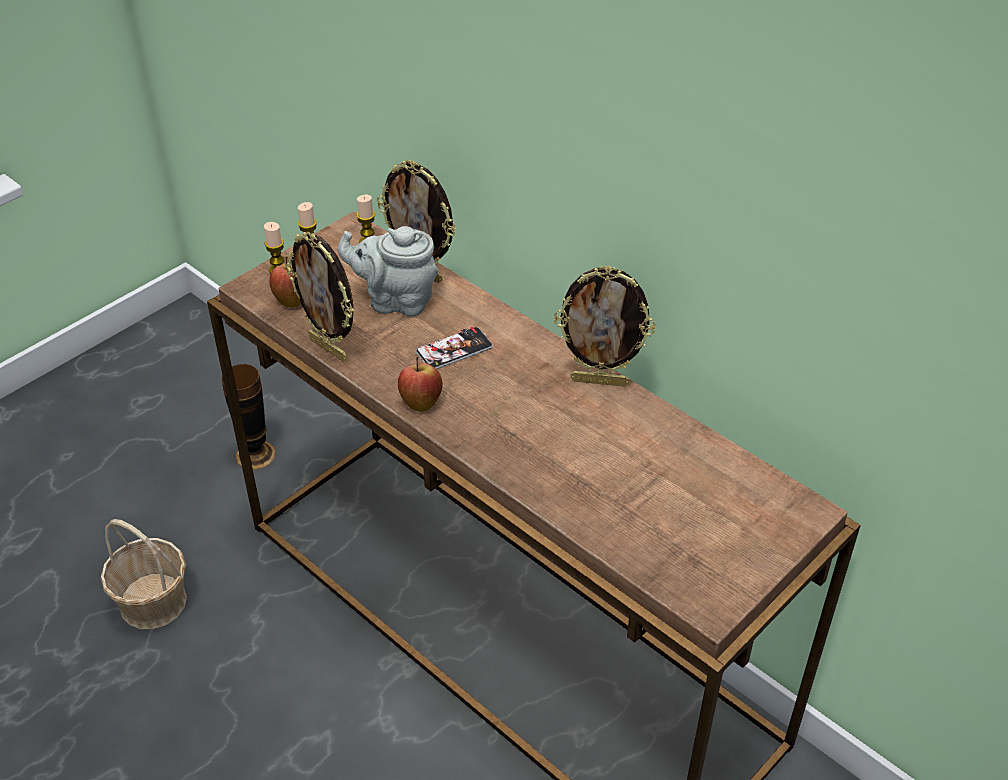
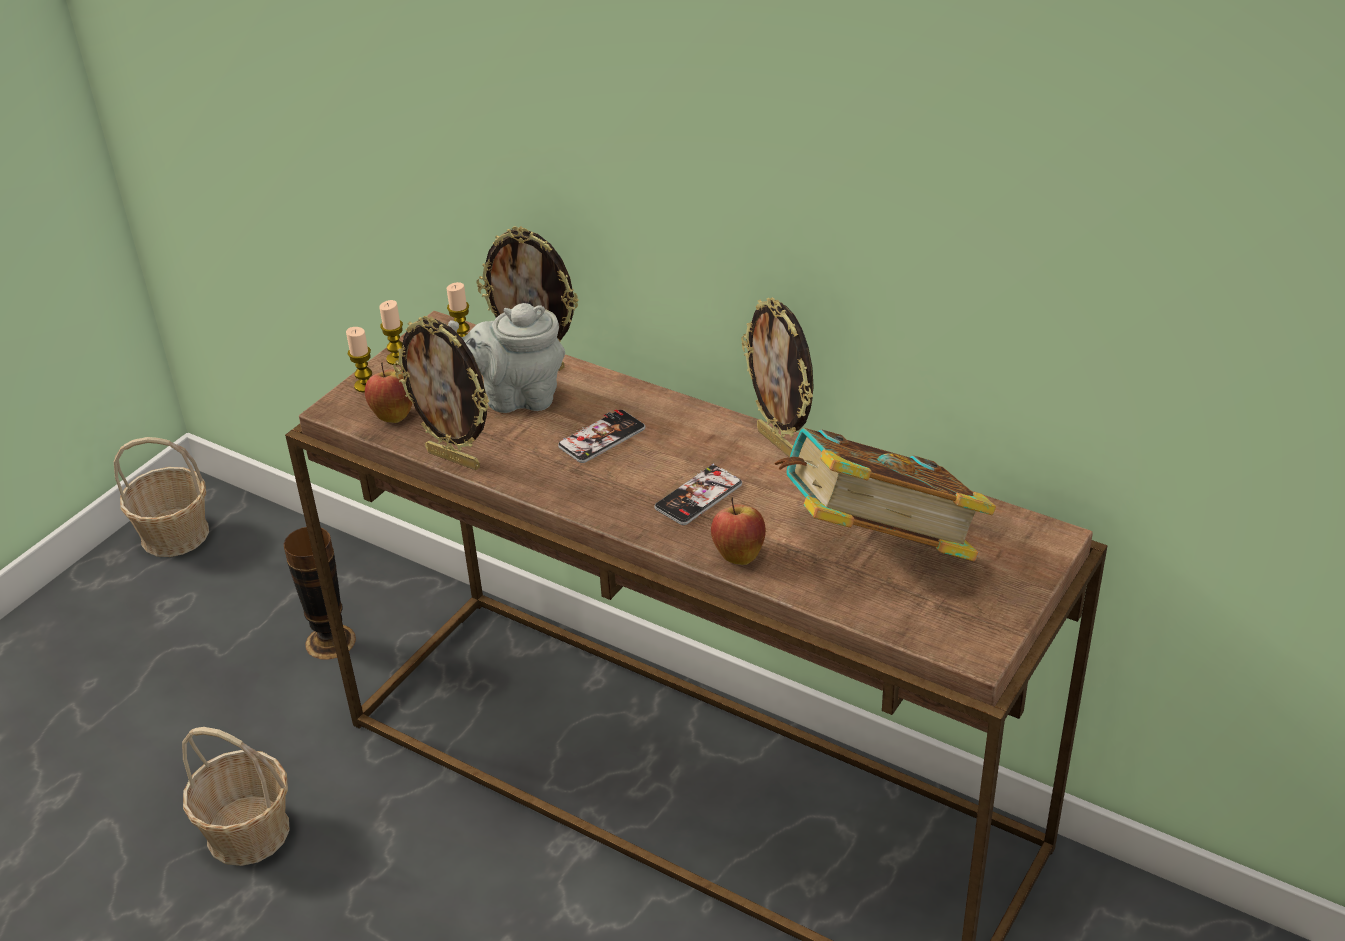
camera: 10 degrees left, 5 degrees down
(161, 344) = (175, 535): none -> basket
(421, 402) = (581, 498): apple -> apple (738, 554)
(518, 418) = (698, 496): none -> phone
(600, 381) = (779, 443): picture frame -> picture frame turned 60 degrees clockwise
(654, 494) = (877, 548): none -> book

